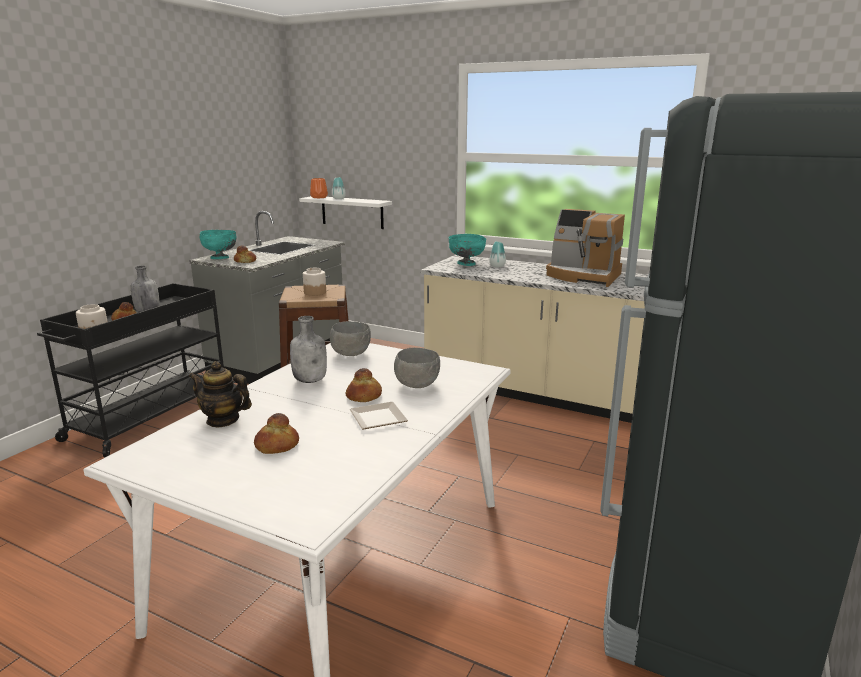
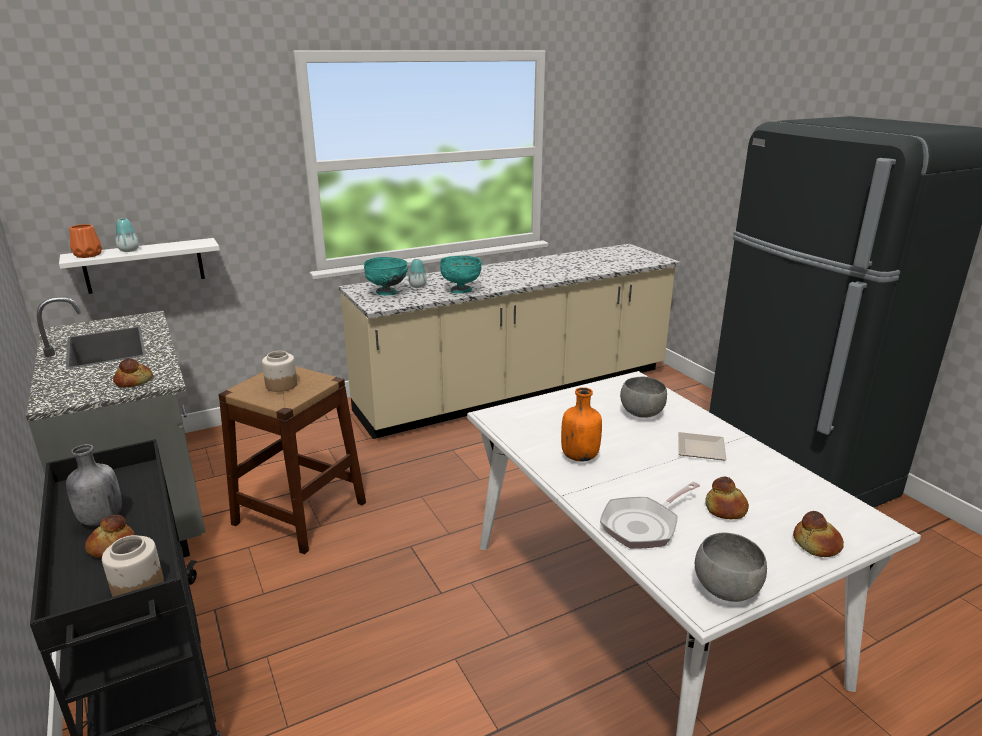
camera: 55 degrees left, 5 degrees up
(220, 258) = (73, 393): turquoise bowl -> turquoise bowl (461, 290)
(223, 420) = (643, 525): teapot -> frying pan
(311, 380) = (579, 456): grey bottle -> orange bottle
(351, 354) = (528, 419): grey bowl -> grey bowl (725, 589)
(364, 396) = (646, 442): bread -> bread (817, 544)
(583, 276) = (504, 273): coffee machine -> none

